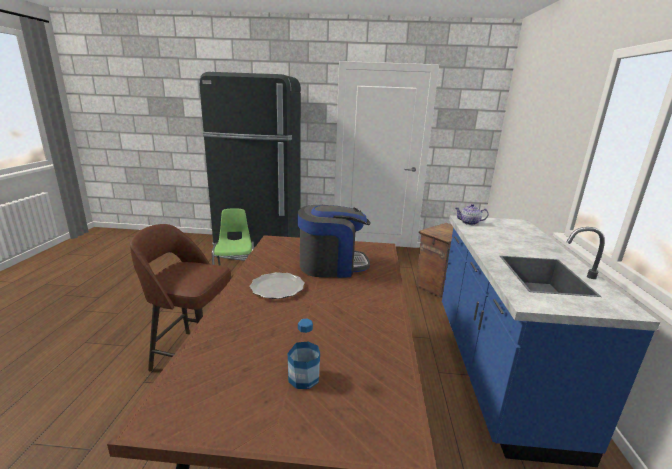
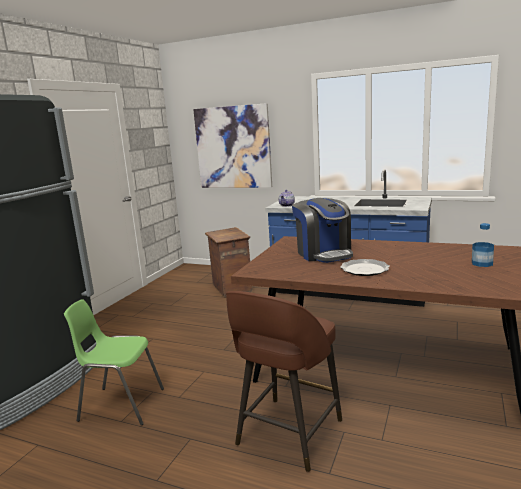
camera: 70 degrees left, 5 degrees down
(332, 265) = (324, 254): coffee machine -> coffee machine turned 150 degrees clockwise
(529, 145) = (233, 147): none -> picture

